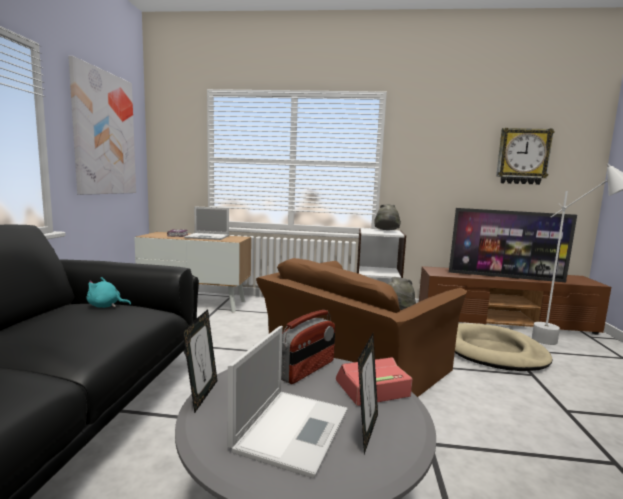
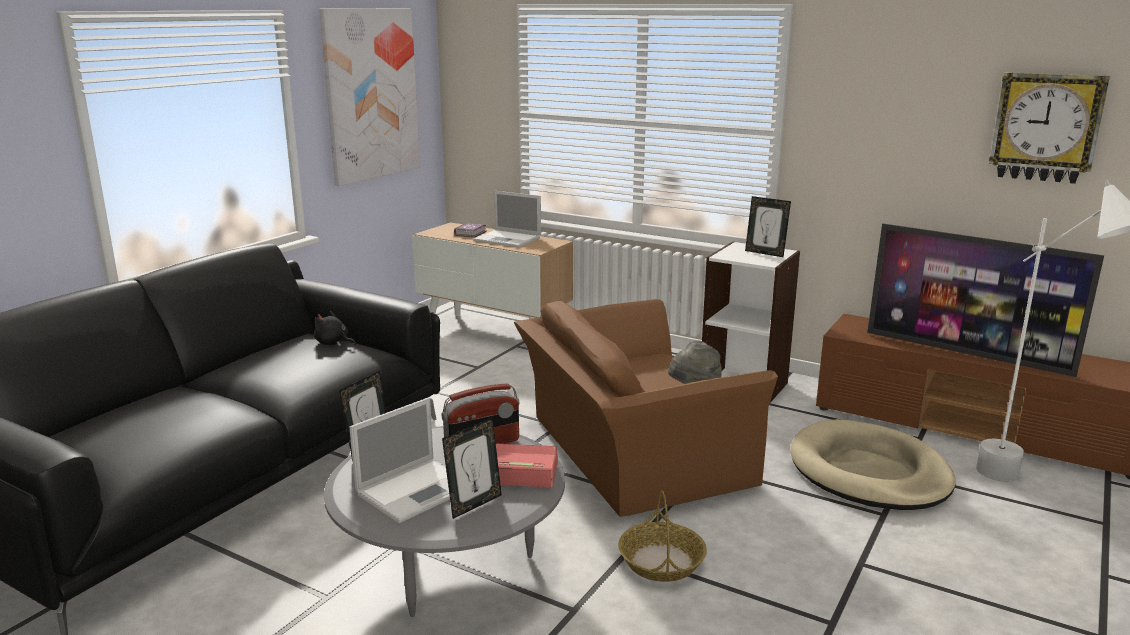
camera: 25 degrees right, 10 degrees up
(106, 306) = (333, 343): turquoise plush toy -> black plush toy
(386, 231) = (765, 253): grey hat -> picture frame
(459, 444) = (661, 561): none -> basket

